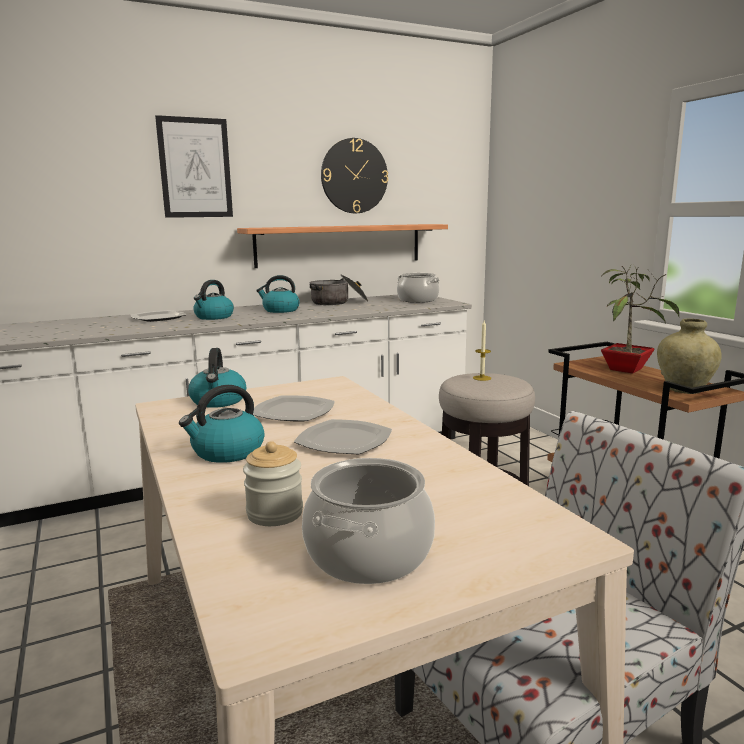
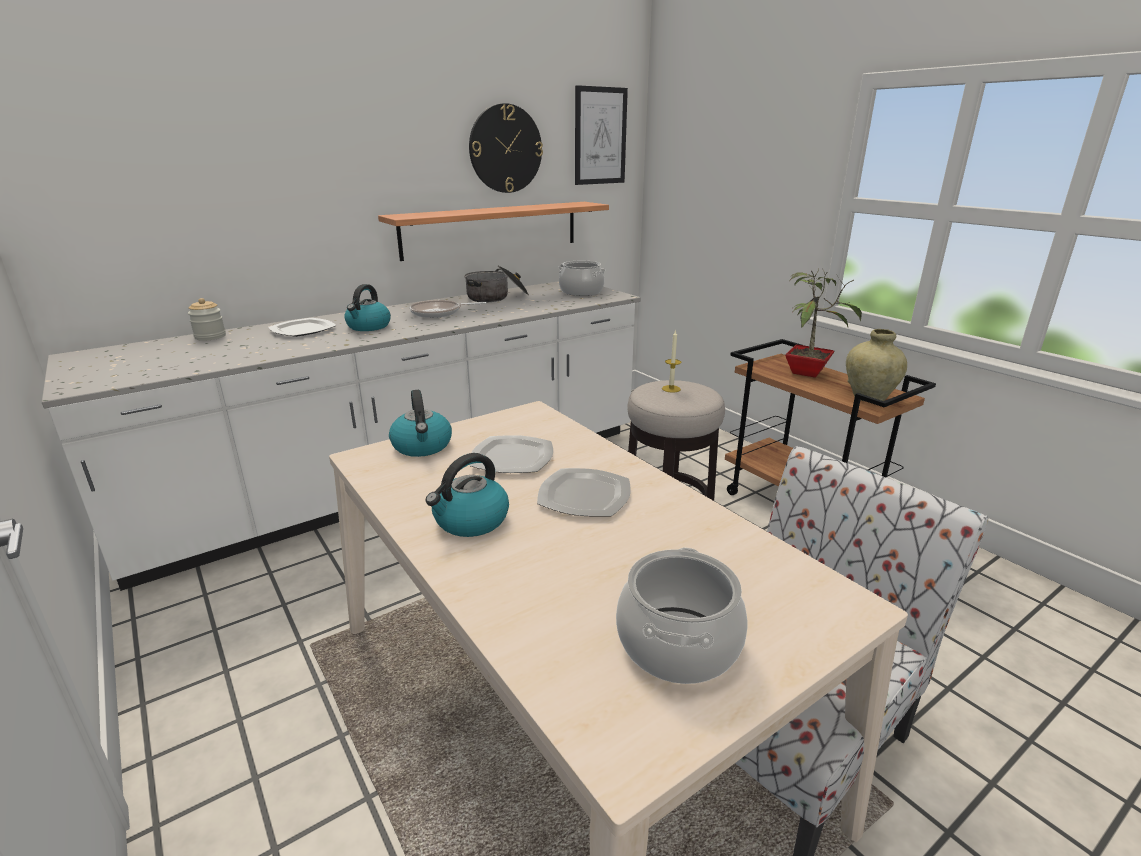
camera: 10 degrees left, 10 degrees up
(195, 168) = (325, 144): picture -> picture (600, 136)
(275, 513) = (562, 602): jar -> jar (210, 336)
(280, 310) = (439, 313): kettle -> frying pan

